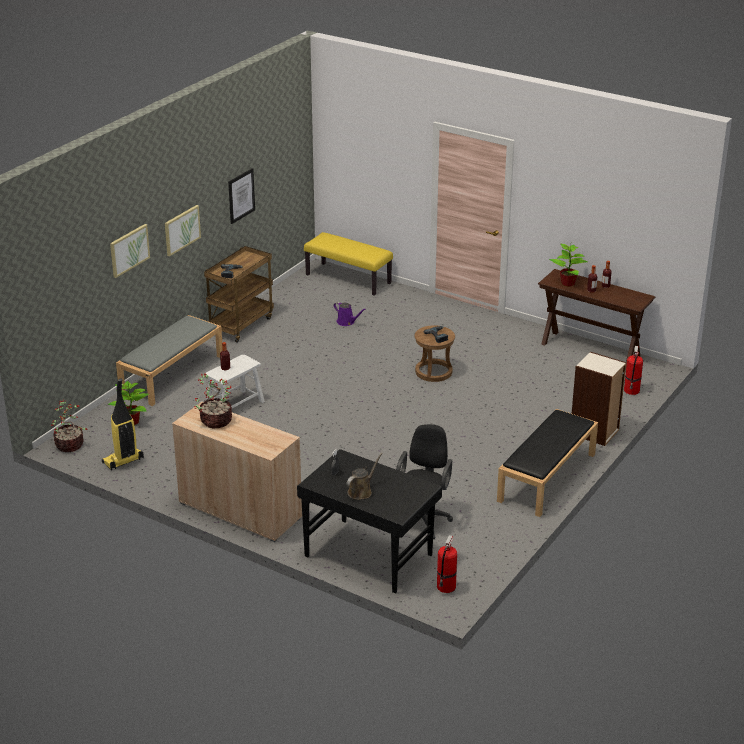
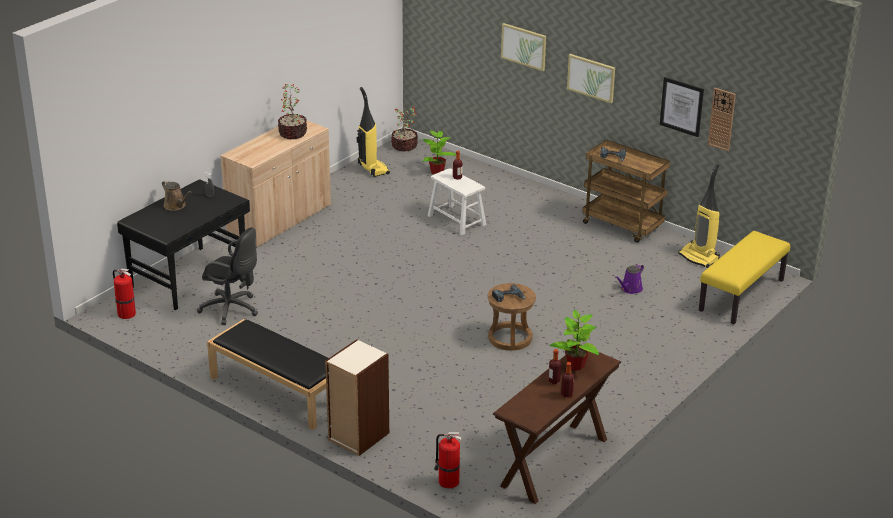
camera: 95 degrees right, 0 degrees up
(172, 374) = (522, 189): grey bench -> none
(264, 182) = (722, 119): none -> wall clock
(292, 293) = (699, 257): none -> vacuum cleaner

